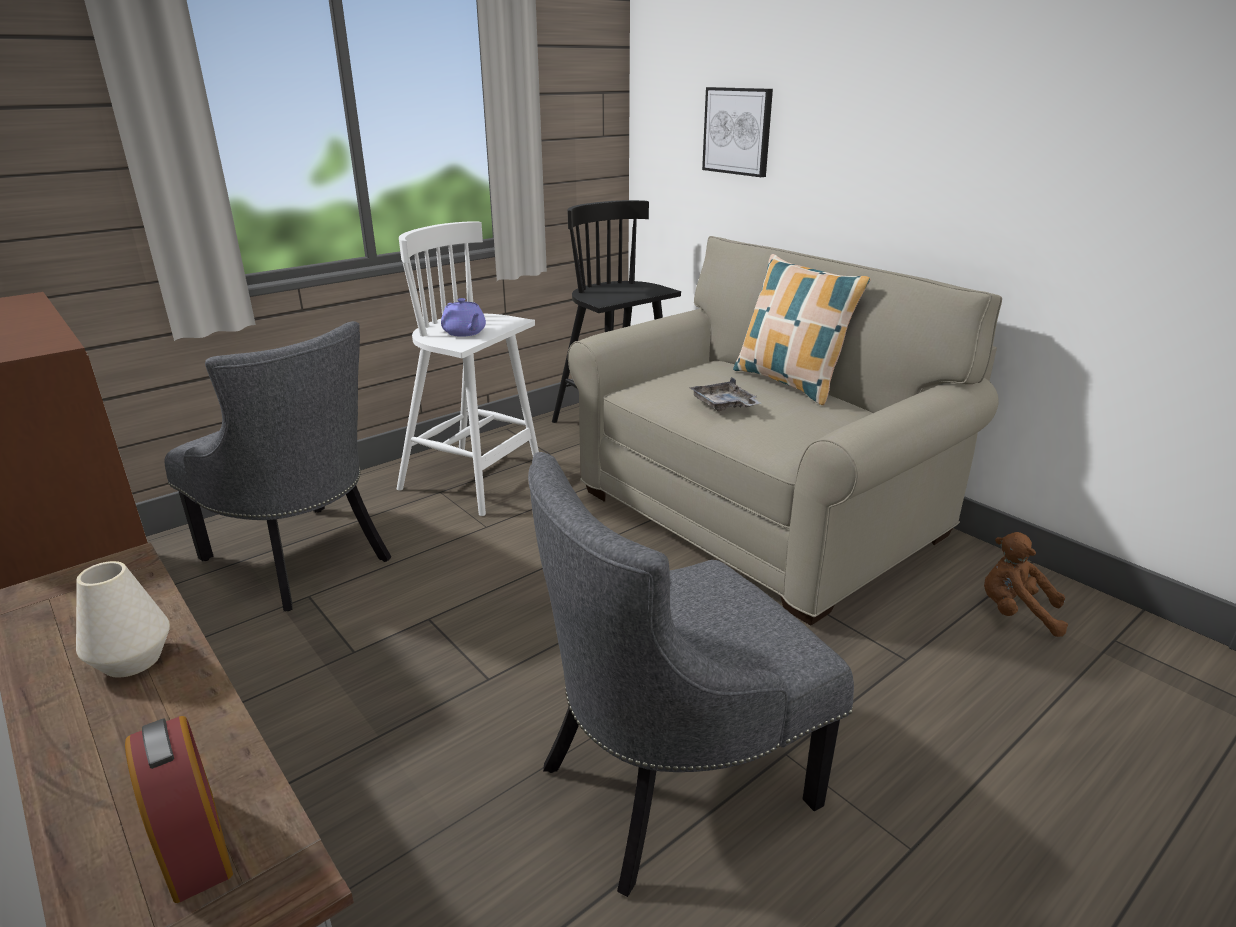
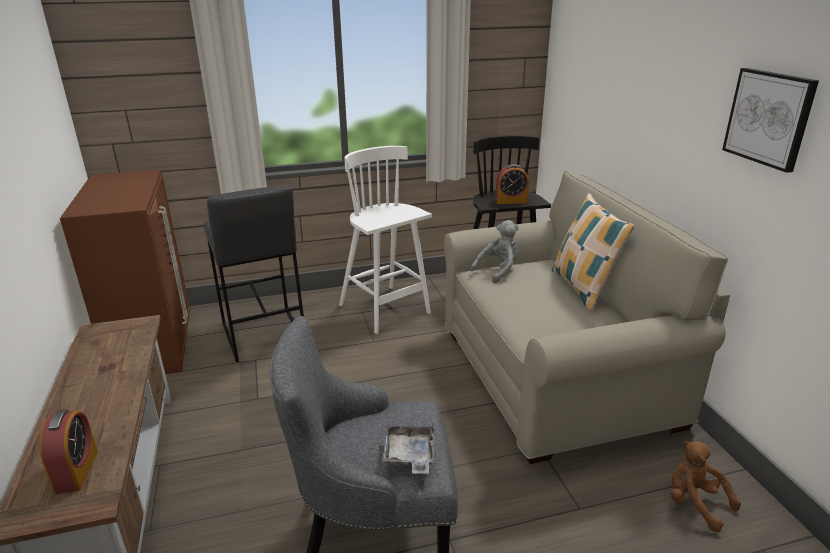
camera: 25 degrees right, 0 degrees up
(132, 660) = (112, 375): white vase -> none
(298, 557) = (263, 335): grey armchair -> grey stool
(465, 333) = (381, 217): purple teapot -> none
(627, 294) = (511, 201): none -> alarm clock
(663, 382) = (498, 271): none -> grey plush toy
(724, 405) = (519, 297): grey tray -> grey tray (409, 455)
(738, 131) = (600, 96): picture -> picture (769, 118)

